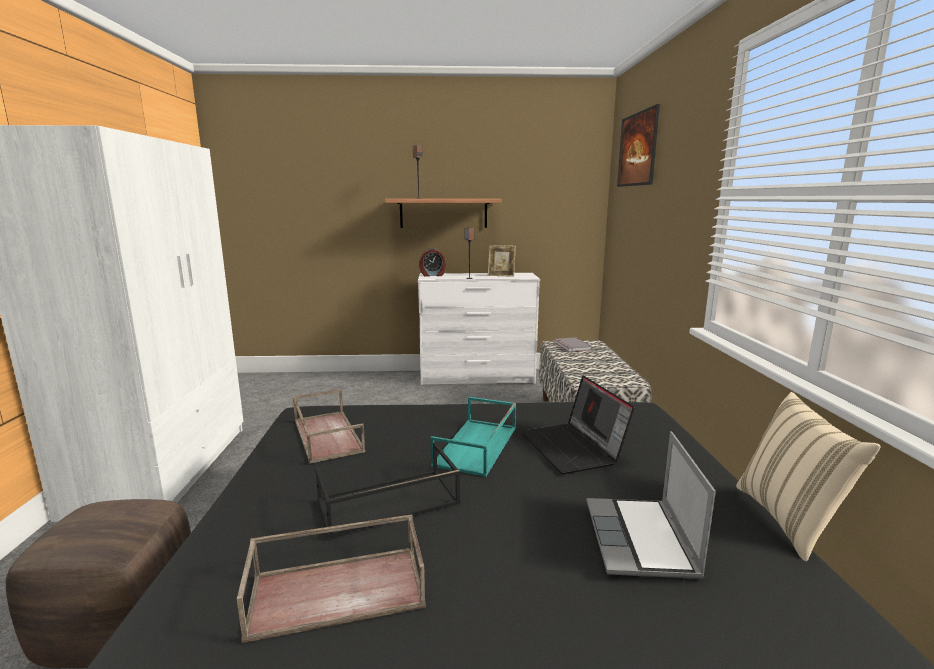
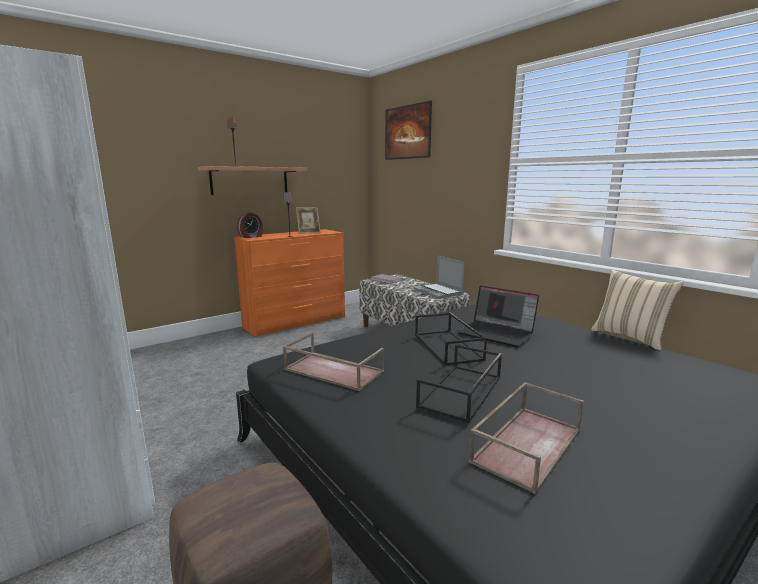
camera: 35 degrees left, 0 degrees up
(477, 378) = (295, 322): white dresser -> orange dresser
(477, 446) = (449, 347): turquoise tray -> black tray
(641, 540) = (604, 363): laptop -> laptop (439, 292)

